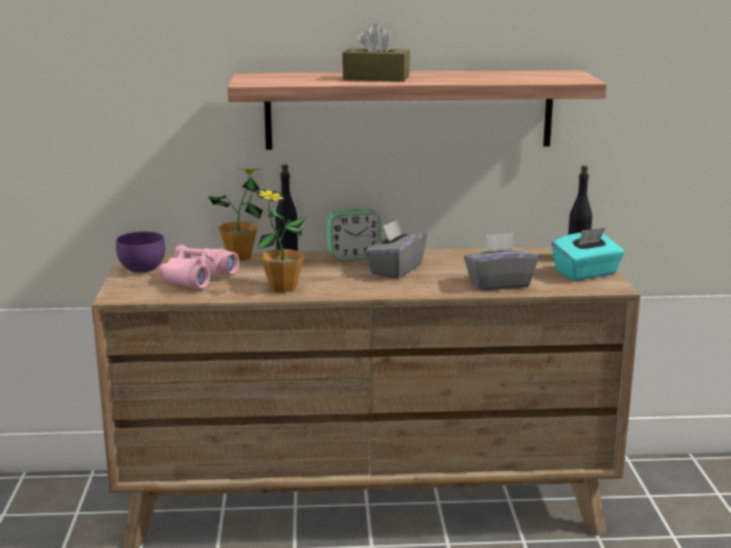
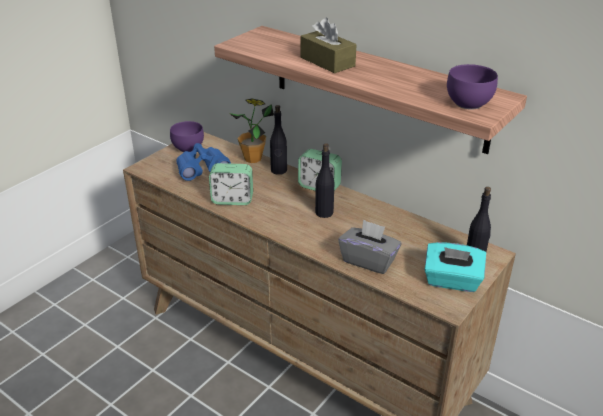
camera: 40 degrees right, 15 degrees up
(197, 278) = (202, 169): pink binoculars -> blue binoculars
(283, 288) = (232, 200): potted plant -> alarm clock
(395, 269) = (324, 212): grey tissue box -> black bottle
(559, 78) = (469, 104): none -> purple bowl

